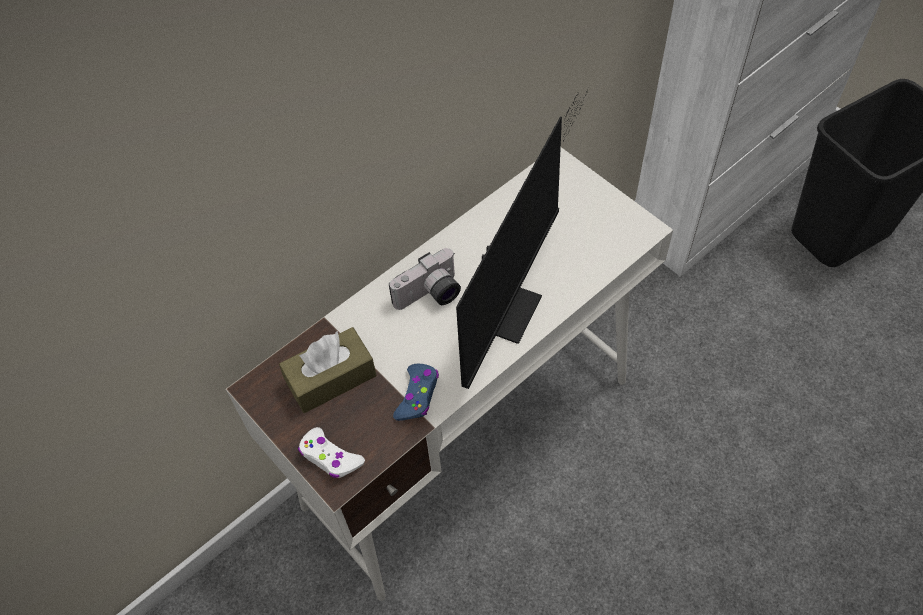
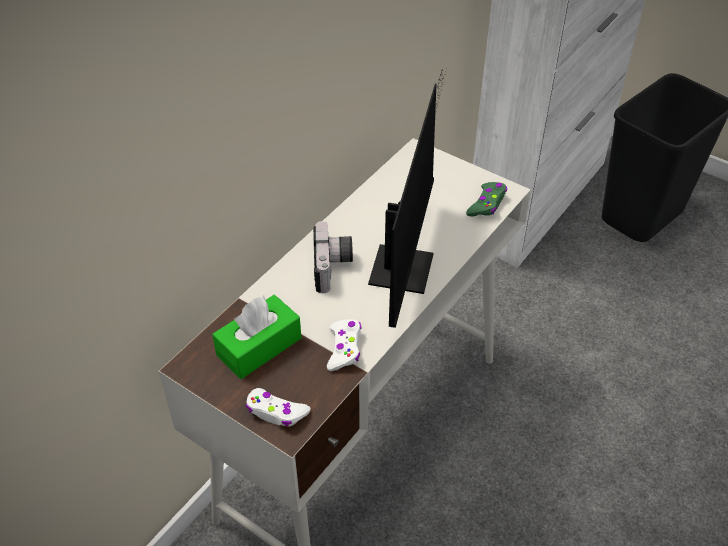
camera: 15 degrees left, 10 degrees down
(331, 378) = (259, 346): brown tissue box -> green tissue box
(417, 396) = (344, 348): blue game controller -> white game controller
(430, 296) = (333, 267): camera -> camera turned 45 degrees counterclockwise
(618, 242) = (487, 204): none -> green game controller

